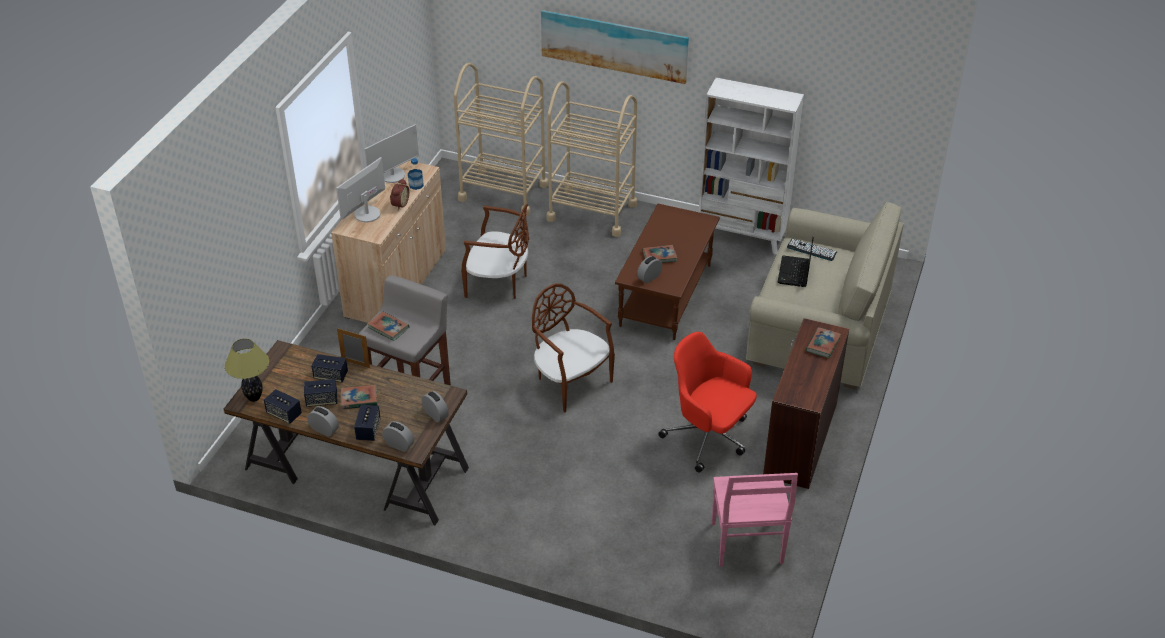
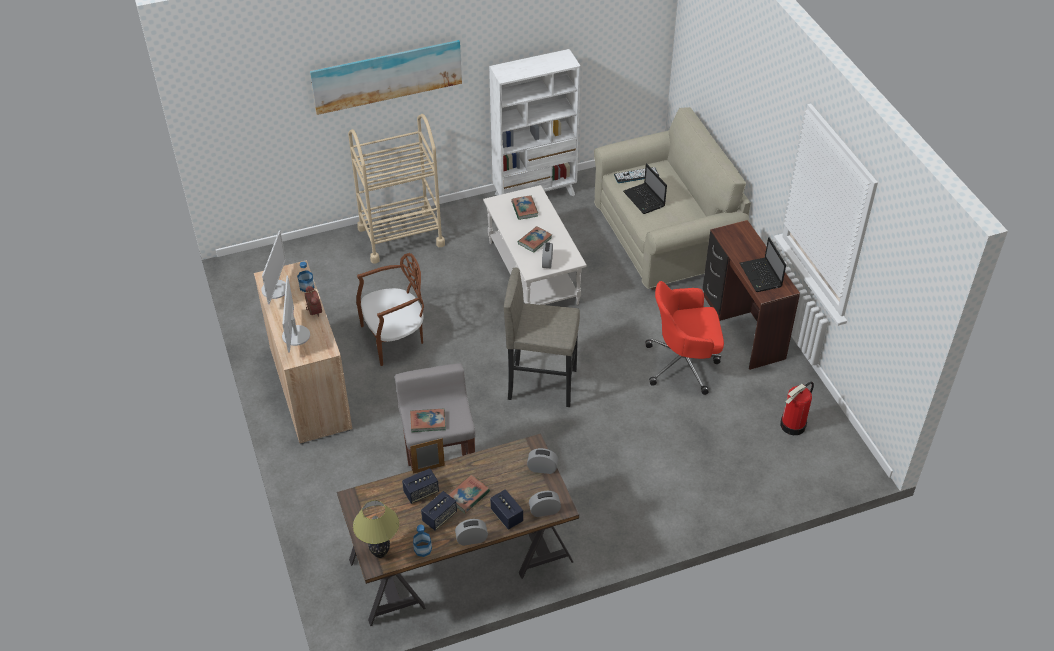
camera: 40 degrees left, 5 degrees up
(284, 414) = (423, 549): speaker -> bottle
(503, 192) = (309, 258): beige cart -> none
(570, 382) = (542, 384): brown chair -> grey stool
(666, 296) = (534, 273): brown coffee table -> white coffee table
(747, 545) = (793, 425): pink chair -> fire extinguisher
(801, 379) = (761, 276): none -> laptop
(823, 344) = (745, 242): book -> book (524, 209)

